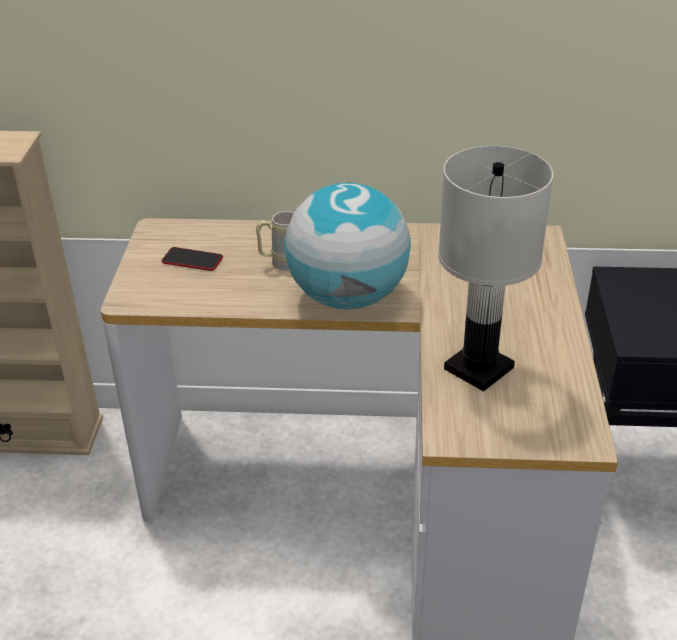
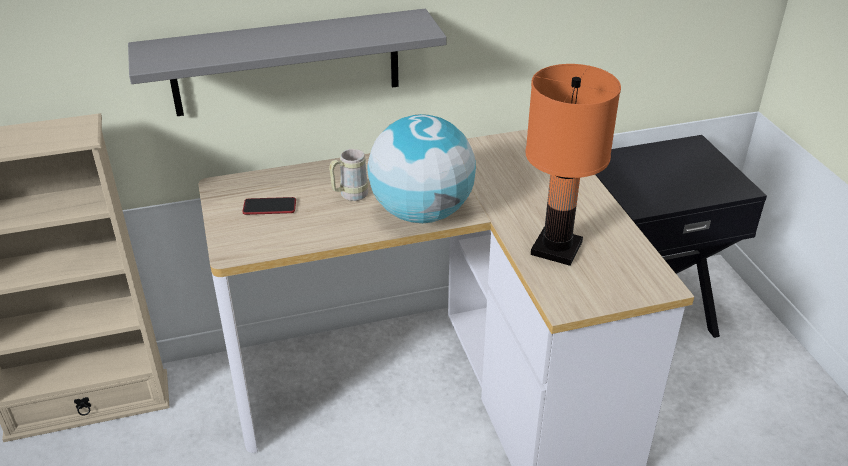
camera: 20 degrees left, 0 degrees up
(241, 105) = (286, 63): none -> grey shelf
(478, 367) = (556, 248): white table lamp -> orange table lamp

